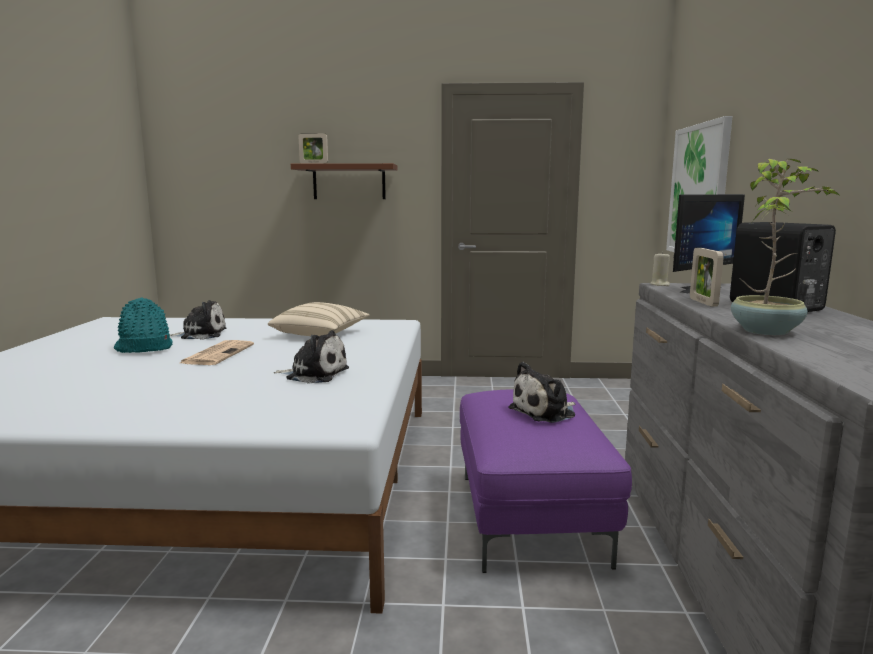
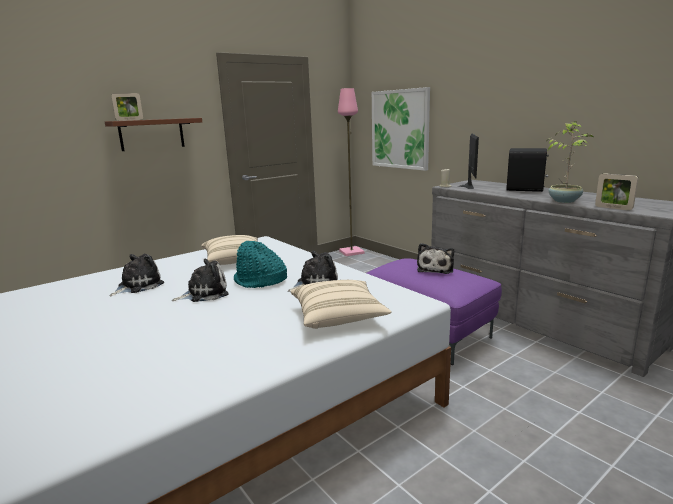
camera: 40 degrees left, 5 degrees up
(144, 348) = (124, 309): turquoise hat -> turquoise hat (260, 281)
(218, 354) = (204, 293): newspaper -> plush toy
(236, 409) = (338, 317): none -> beige pillow
(623, 385) = (351, 252): none -> pink floor lamp
(703, 302) = (497, 192): picture frame -> picture frame (613, 208)

